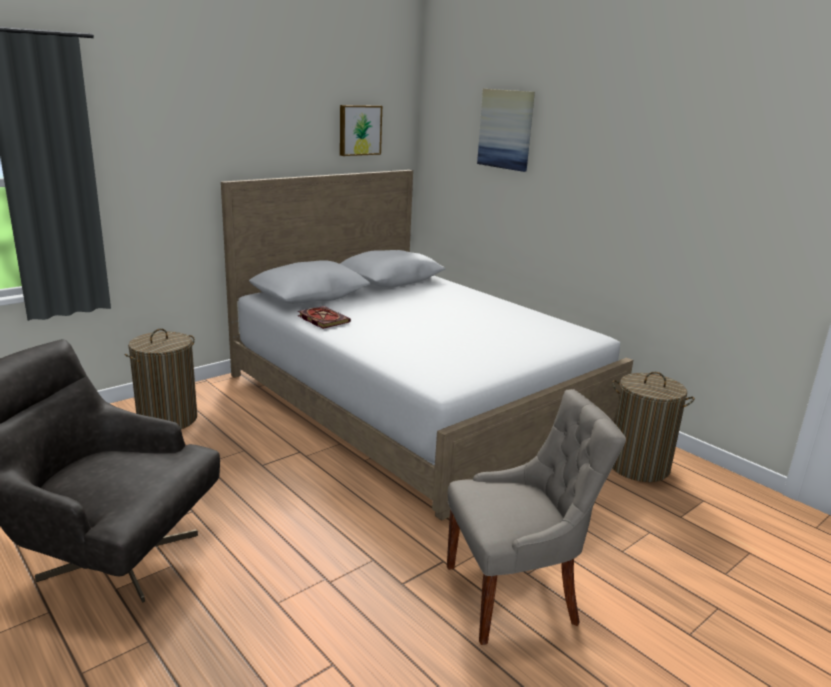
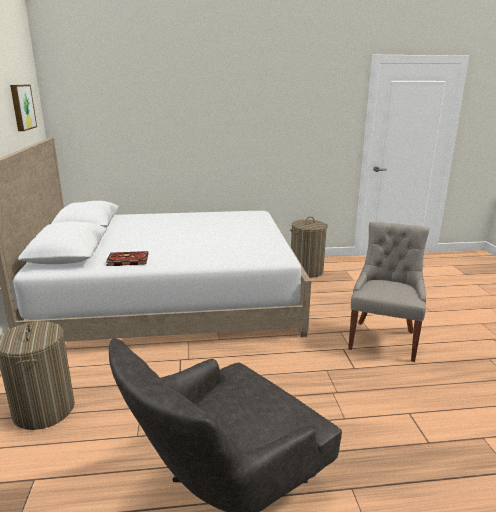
camera: 55 degrees left, 0 degrees up
(506, 129) = (141, 95): picture -> none

